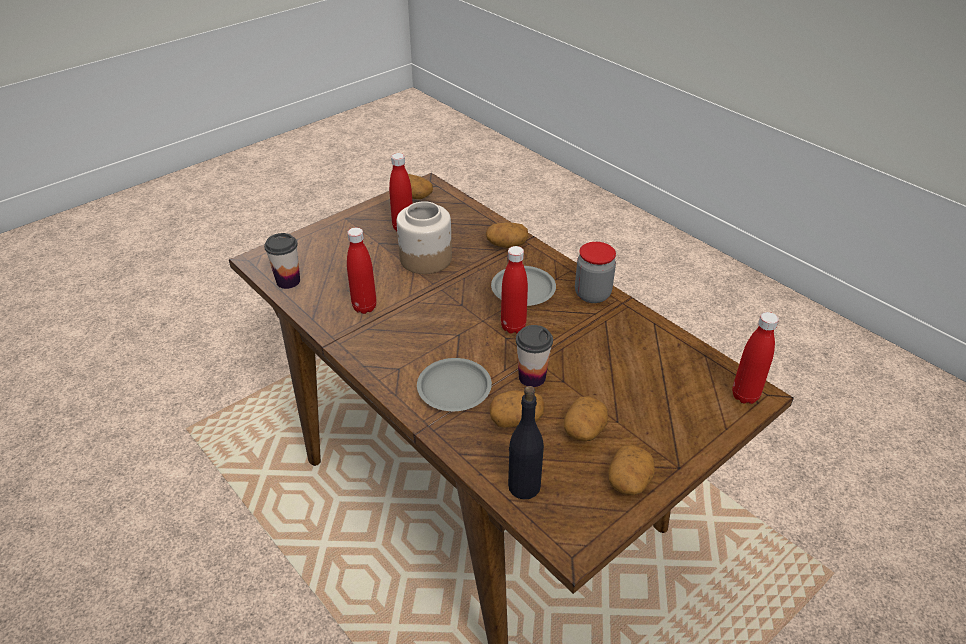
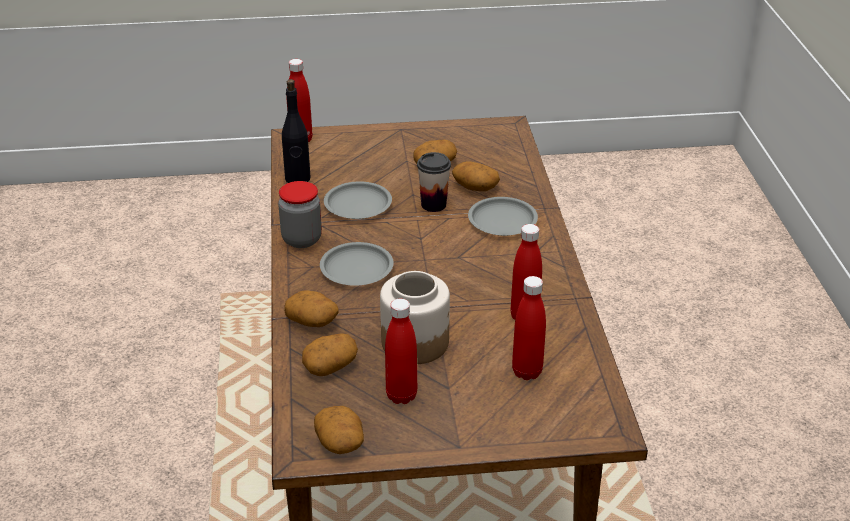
camera: 145 degrees left, 5 degrees down
(288, 281) = (588, 382): cup -> none
(513, 327) = (404, 243): red bottle -> red bottle (527, 372)
(523, 486) = (509, 156): black bottle -> black bottle (297, 179)
(593, 345) = (358, 205): none -> grey plate
(629, 481) = (440, 135): potato -> potato (330, 366)

